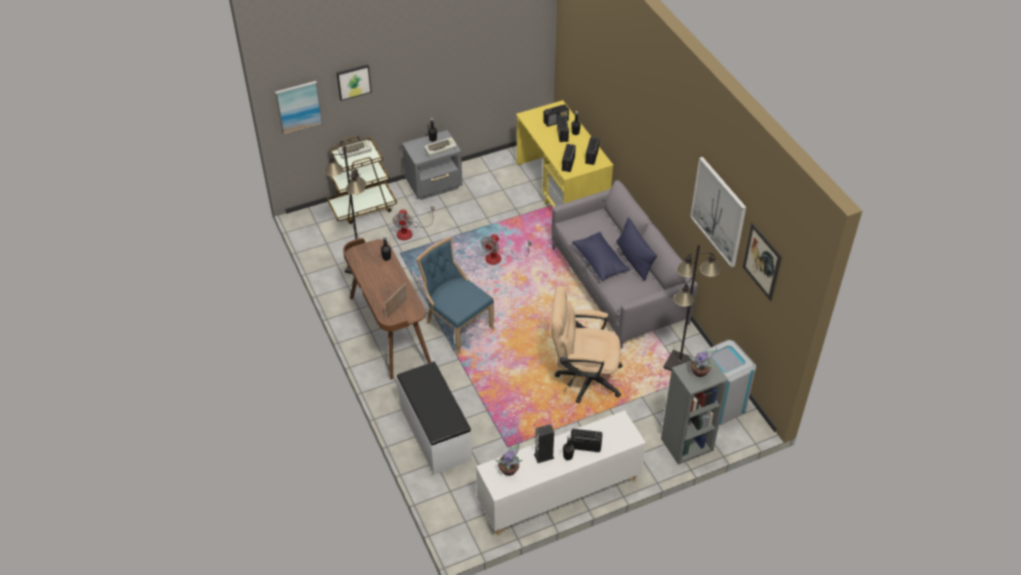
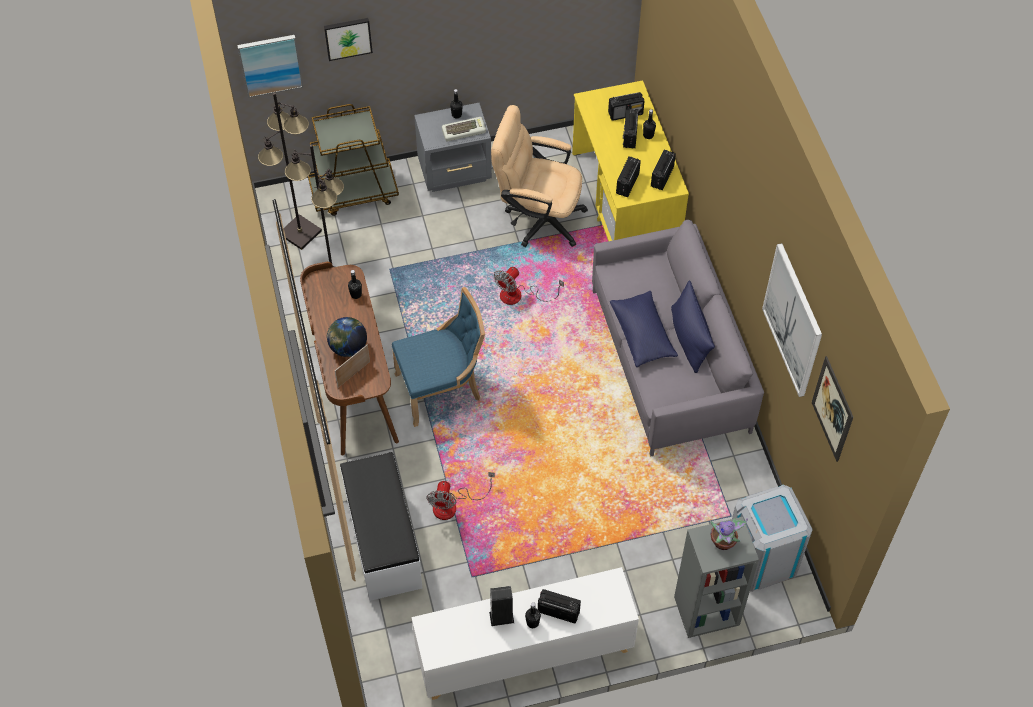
camera: 10 degrees right, 10 degrees up
(355, 151) = (346, 125): keyboard -> none
(388, 292) = (348, 348): none -> globe
(409, 232) = (408, 238): fan -> fan (452, 505)
(456, 325) = (442, 389): blue chair -> blue chair turned 105 degrees clockwise
(509, 470) = (453, 630): potted plant -> none
(583, 378) = (591, 491): beige office chair -> beige office chair (538, 218)
(679, 364) = (724, 492): black floor lamp -> black floor lamp (300, 233)

